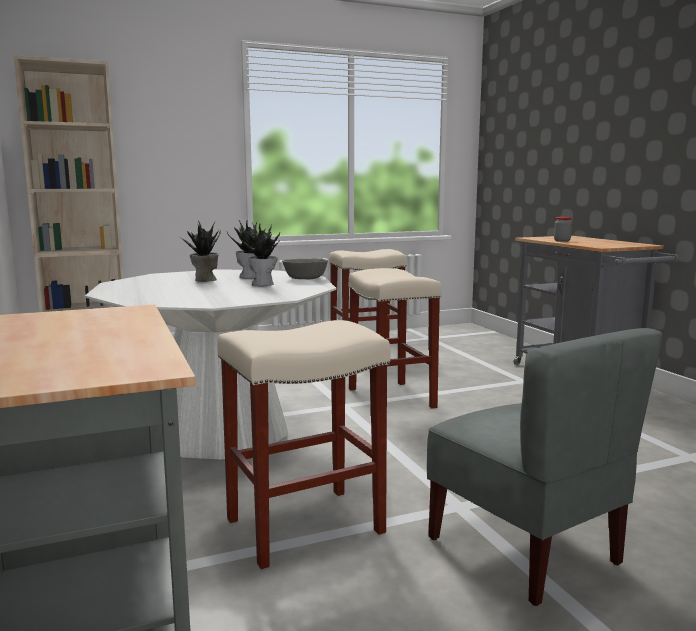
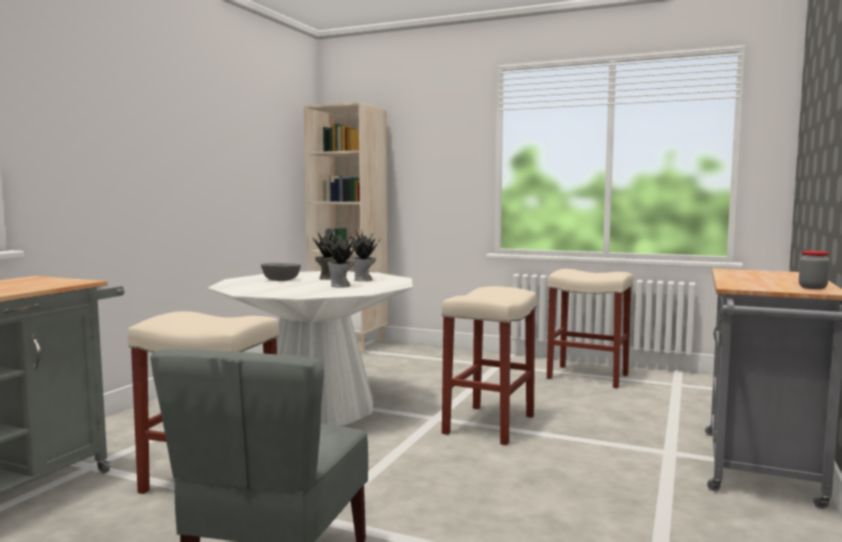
camera: 45 degrees right, 5 degrees down
(305, 278) = (389, 286): grey bowl -> grey bowl (281, 280)
(562, 241) = (736, 276): jar -> jar (812, 287)

